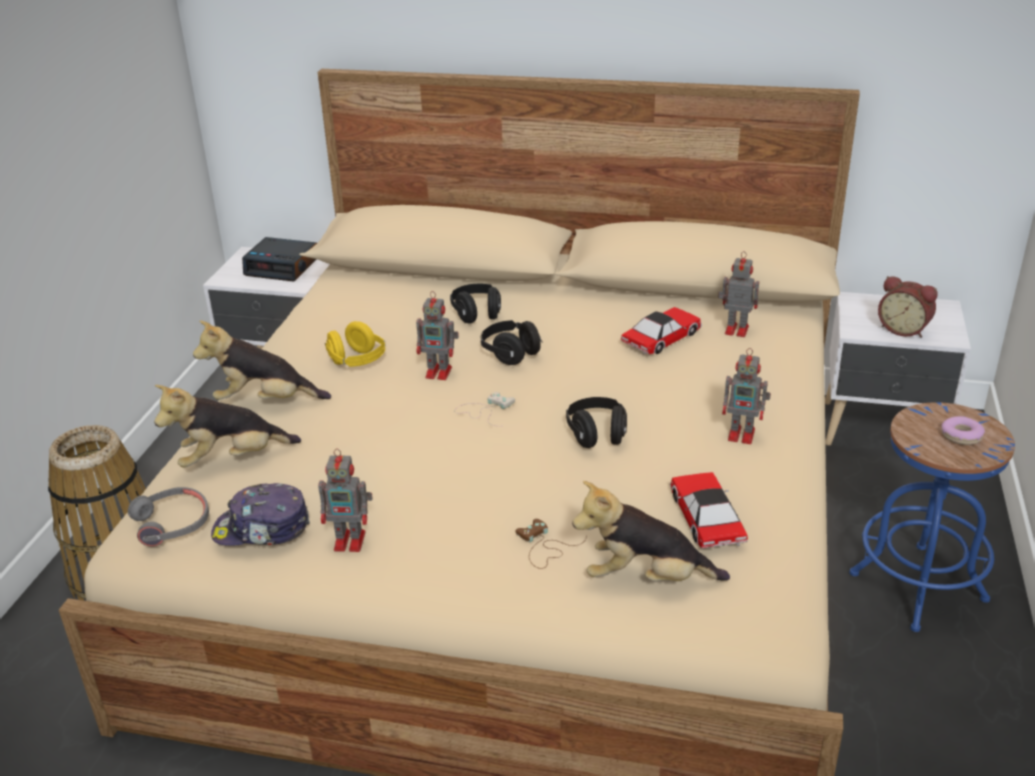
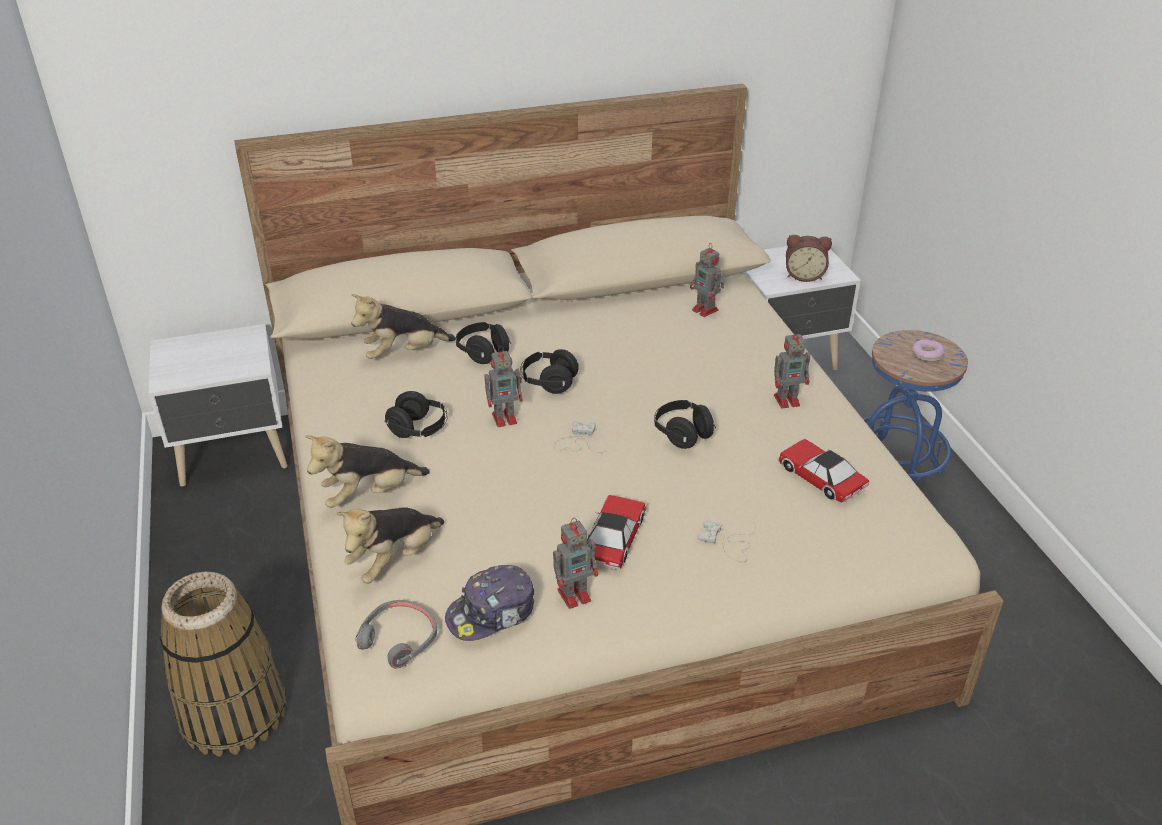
camera: 30 degrees left, 5 degrees up
(283, 266) = (219, 351): alarm clock -> none
(357, 362) = (419, 430): yellow headphones -> black headphones
(544, 547) = (728, 543): brown game controller -> white game controller
(646, 578) = (820, 540): plush toy -> plush toy (403, 353)
(661, 339) = (657, 334): toy car -> toy car (613, 539)
(735, 330) = (706, 310): toy robot -> toy robot turned 120 degrees counterclockwise

